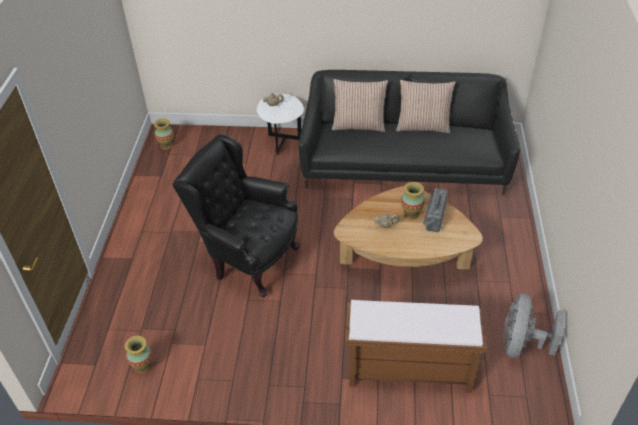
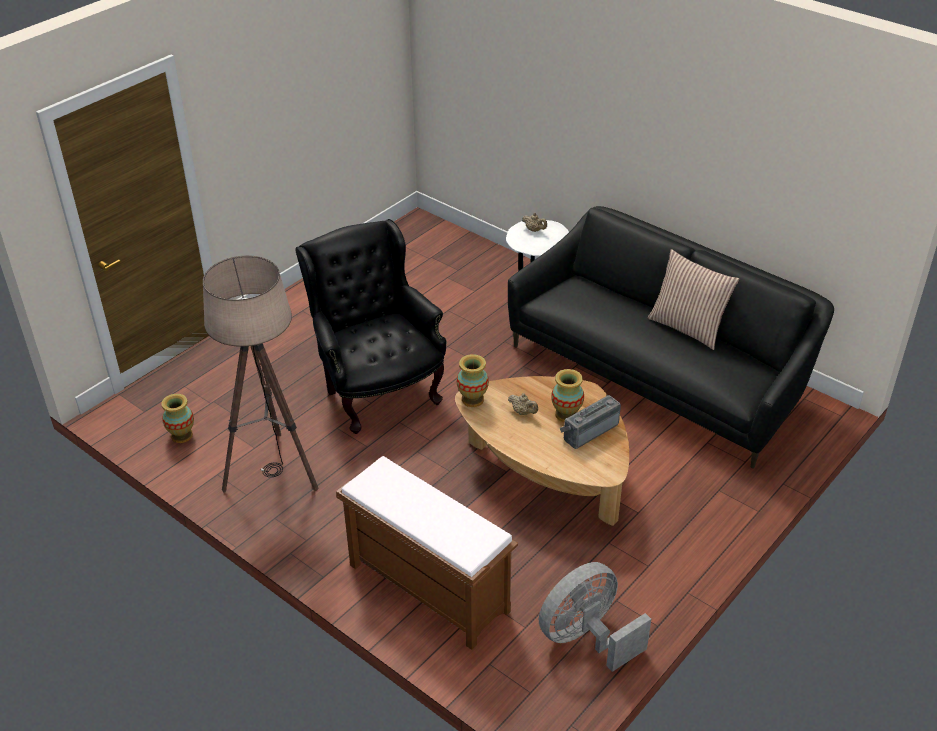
camera: 35 degrees right, 5 degrees down
(166, 145) = (410, 236): vase -> vase (472, 399)
(235, 353) = (273, 471): none -> floor lamp
(359, 125) = (610, 293): pillow -> none

